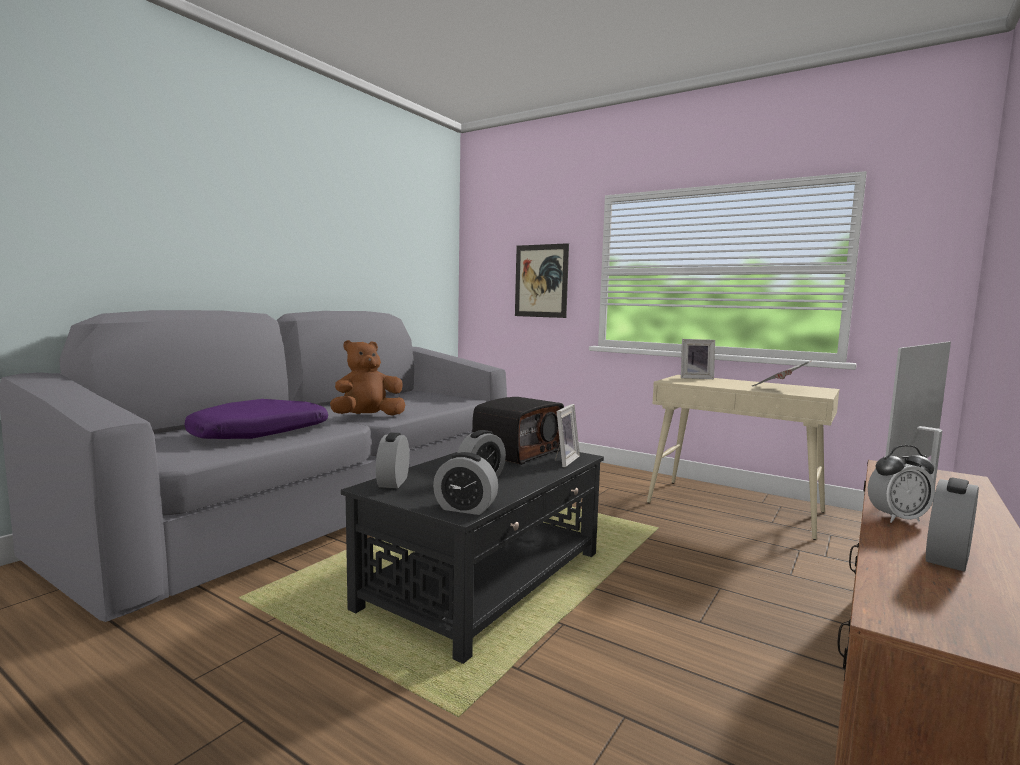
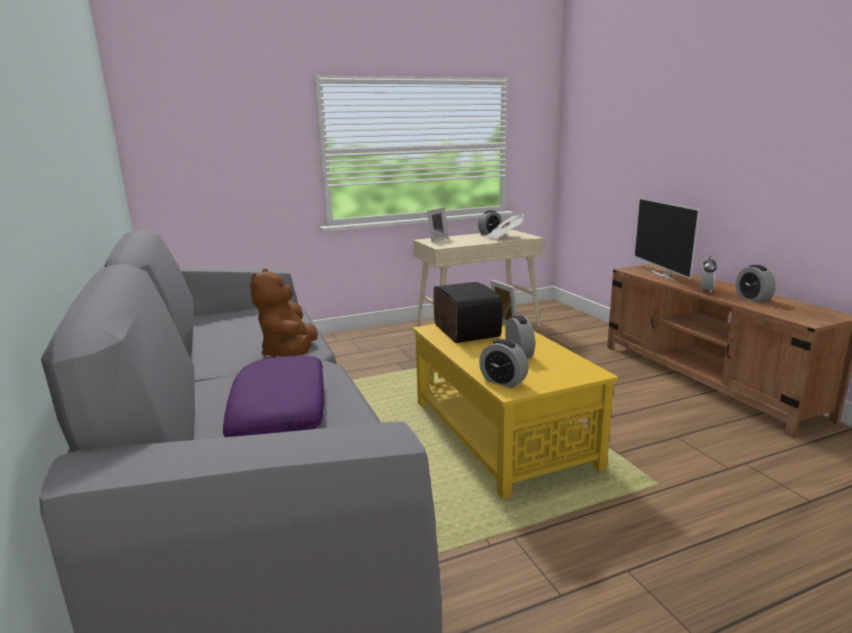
camera: 55 degrees left, 10 degrees up
(465, 508) = (584, 370): alarm clock -> alarm clock (489, 233)
(486, 579) = (500, 432): black coffee table -> yellow coffee table
(541, 281) = (251, 165): picture -> none

